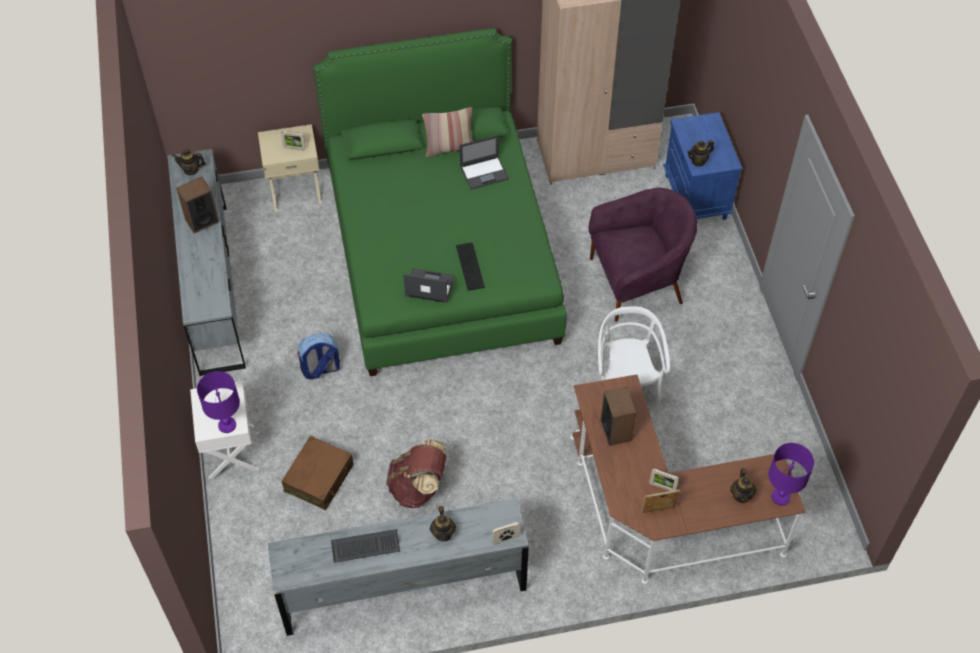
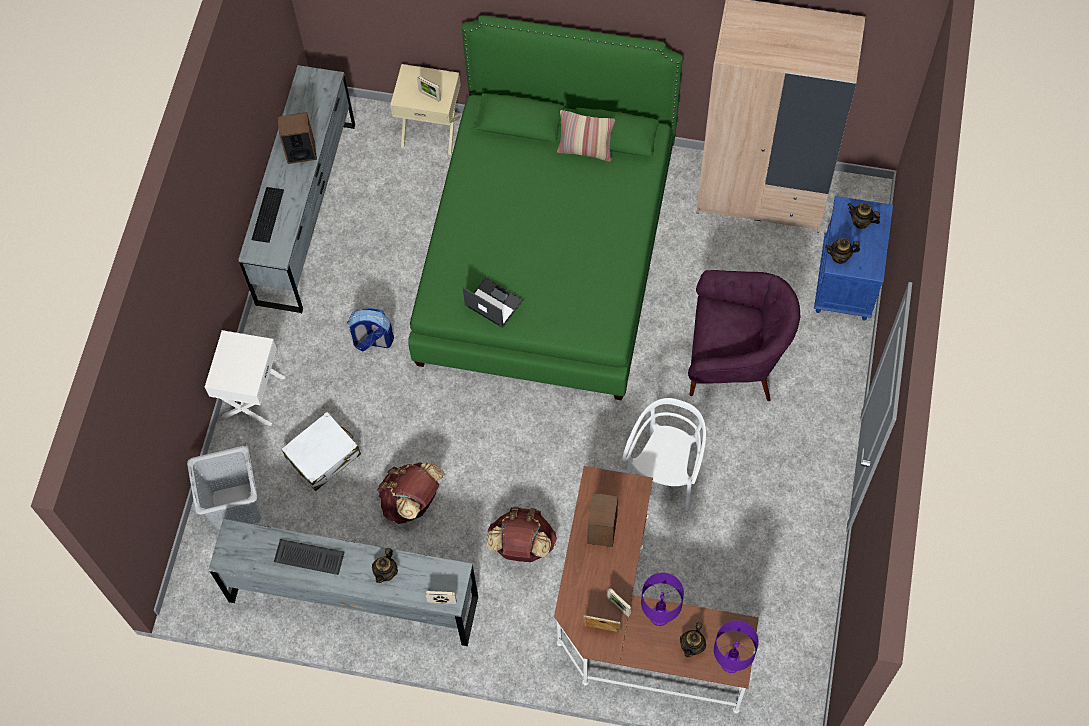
camera: 25 degrees right, 10 degrees up
(191, 170) = (313, 90): teapot -> teapot (861, 222)
(227, 425) = (240, 380): purple table lamp -> purple table lamp (659, 616)
(256, 550) = (235, 506): none -> grey laundry basket
(319, 478) = (323, 456): brown suitcase -> white suitcase
(471, 265) = (545, 294): keyboard -> keyboard (269, 214)
(484, 172) = (608, 191): laptop -> none
(533, 489) = (522, 546): none -> brown backpack

